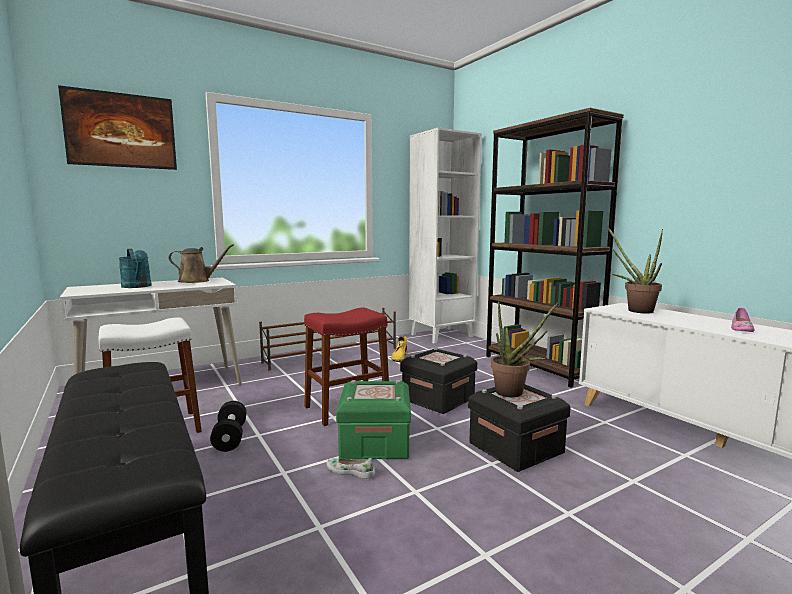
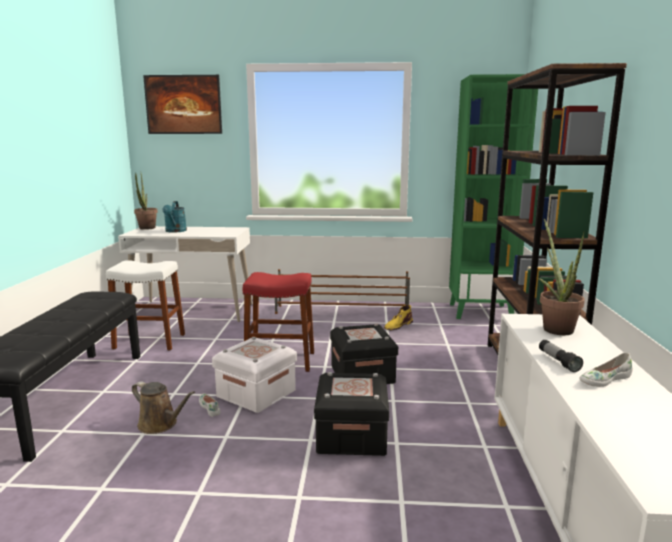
camera: 35 degrees right, 5 degrees up
(197, 281) = (222, 229): brown watering can -> brown watering can (160, 424)
(230, 437) = (180, 359): black dumbbell -> none
(375, 443) = (256, 394): green storage box -> white storage box
(442, 335) = (481, 311): white bookcase -> green bookcase
(514, 394) = (349, 384): potted plant -> potted plant (146, 228)
(696, 325) = (558, 361): none -> flashlight
(741, 328) = (604, 379): pink shoe -> white shoe

